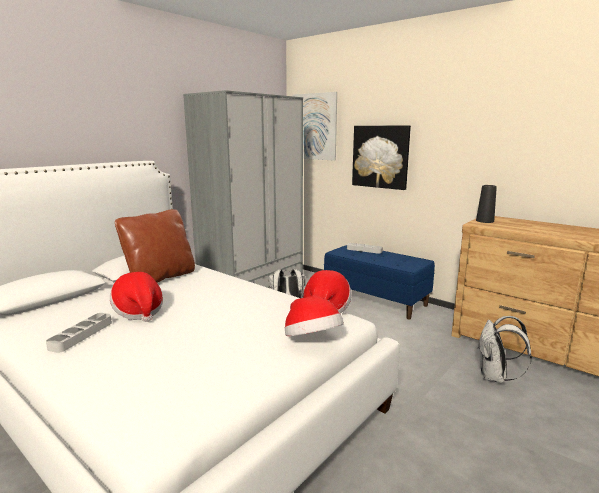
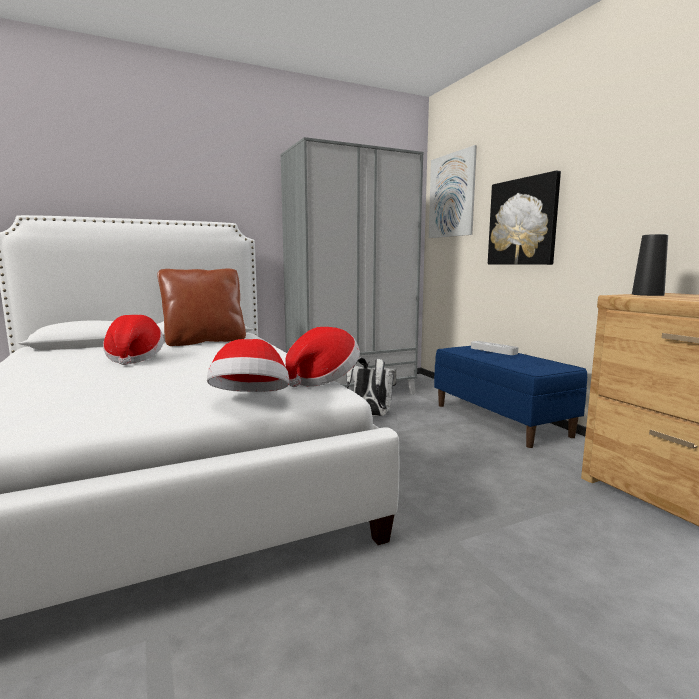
camera: 25 degrees right, 5 degrees down
(81, 335) = (57, 366): grey tray -> none
(495, 377) = (611, 547): white backpack -> none

